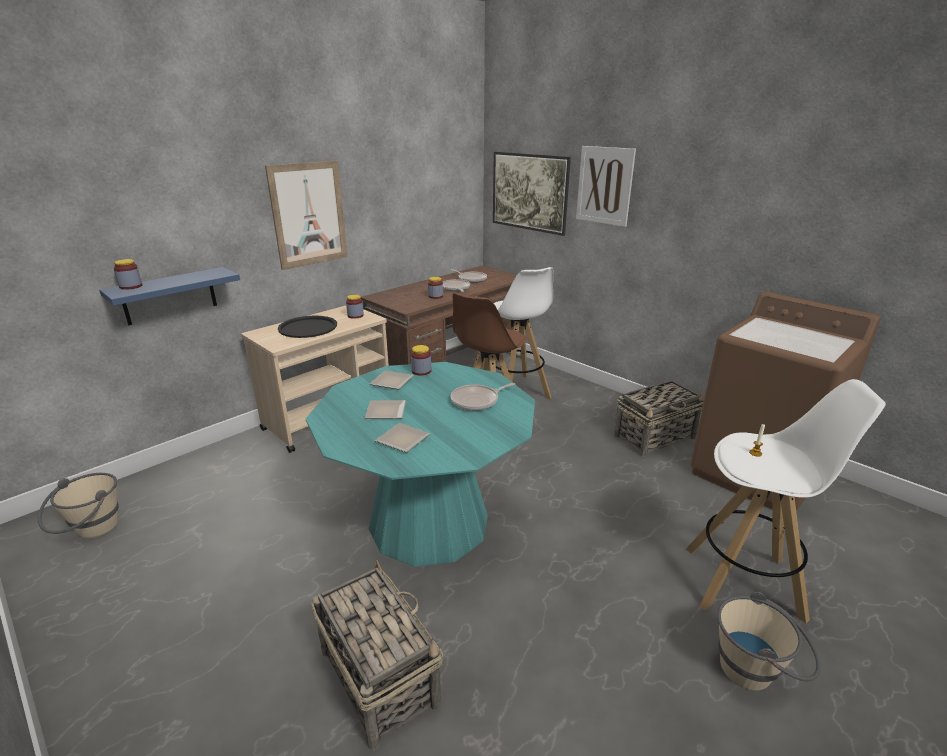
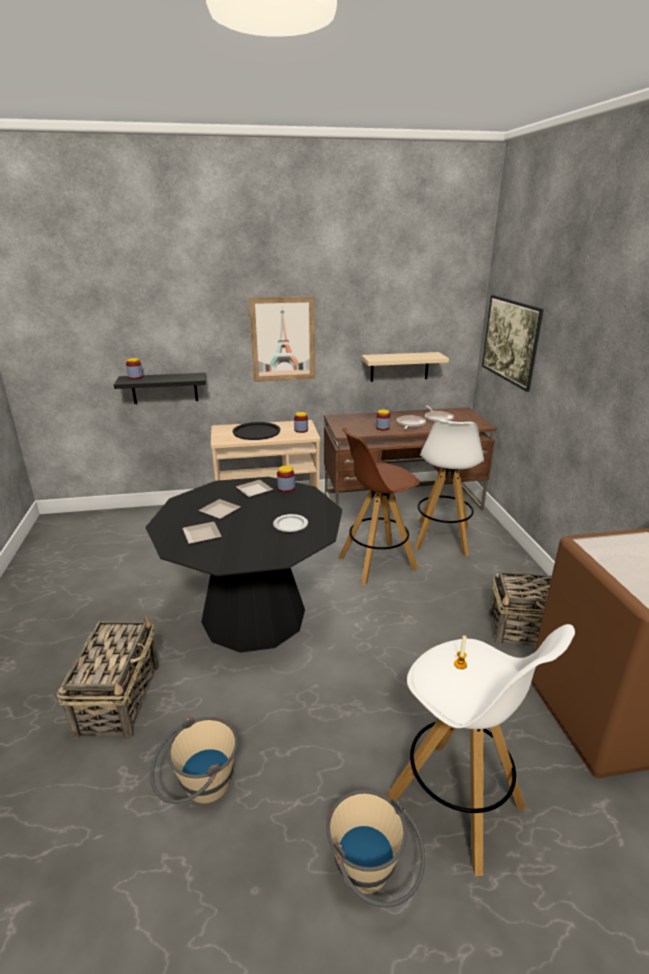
camera: 35 degrees right, 0 degrees up
(91, 531) = (77, 535): beige bucket -> beige bucket (199, 788)
(169, 296) = (164, 388): blue shelf -> black shelf
(422, 232) = (399, 366): none -> beige shelf
(429, 522) = (253, 615): turquoise dining table -> black dining table
(477, 401) = (291, 525): frying pan -> plate
(604, 185) = (564, 345): picture -> none

